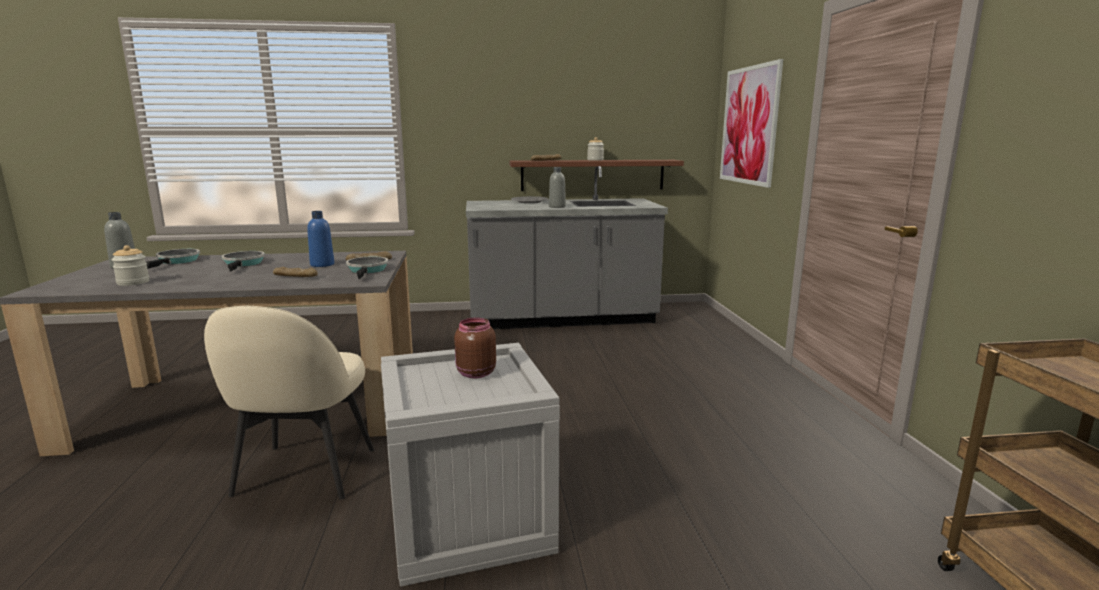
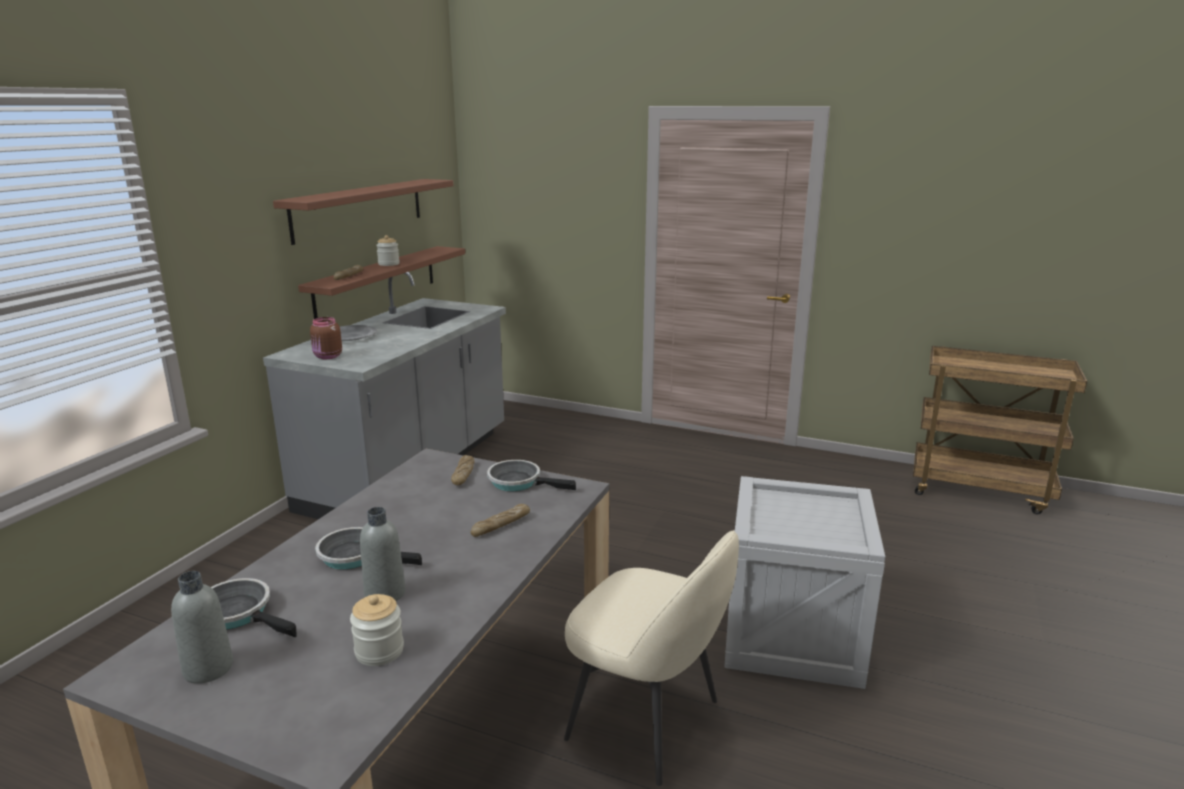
camera: 60 degrees left, 5 degrees up
(322, 264) = (446, 503): blue bottle -> none
(475, 373) = (790, 509): brown jar -> brown jar (327, 357)
(557, 207) = (419, 335): grey bottle -> grey bottle (385, 594)
(582, 115) = (359, 209): none -> brown shelf
(749, 125) = (535, 206): picture -> none

